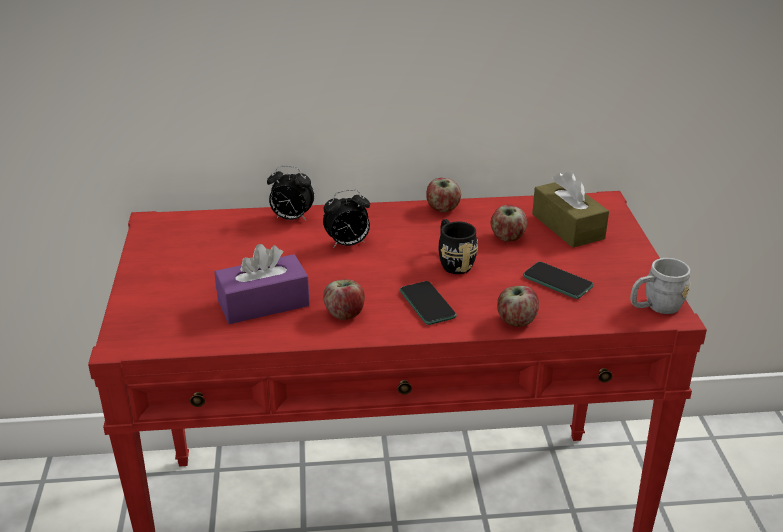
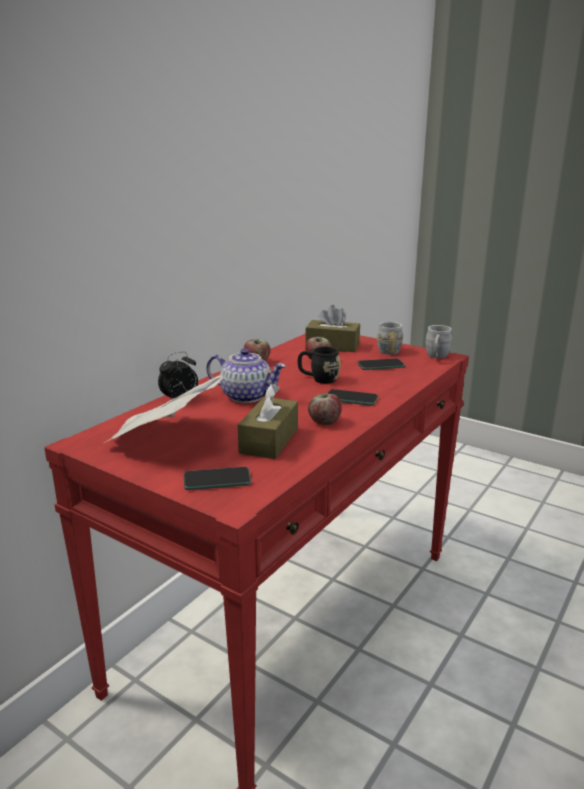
camera: 50 degrees left, 10 degrees down
(157, 314) = (217, 480): none -> phone
(207, 252) = (166, 437): none -> newspaper
(263, 303) = (269, 440): purple tissue box -> brown tissue box
(347, 244) = (246, 396): alarm clock -> teapot
(516, 321) = (403, 385): apple -> none
(621, 264) = (388, 349): none -> grey mug

